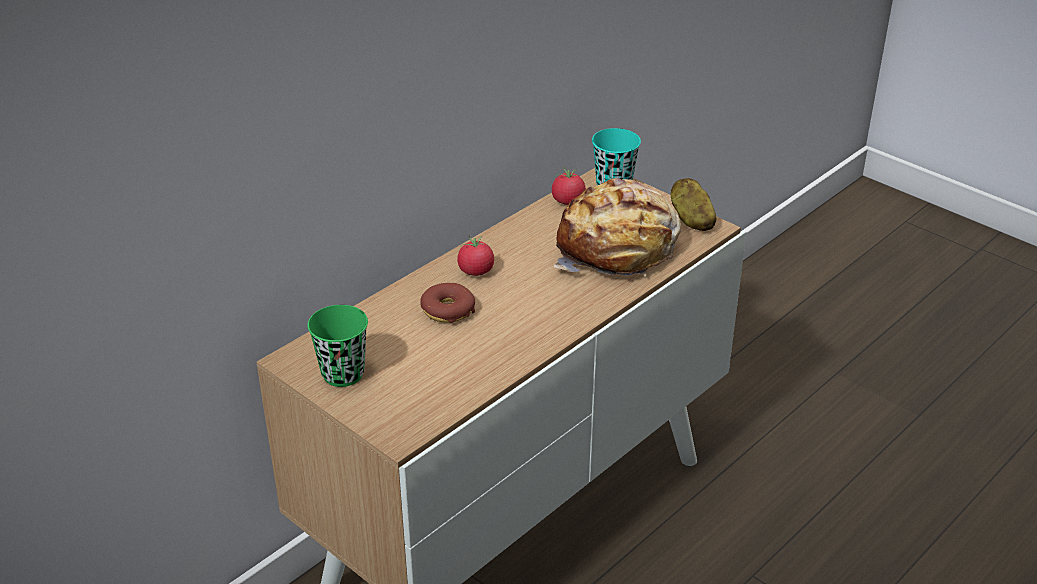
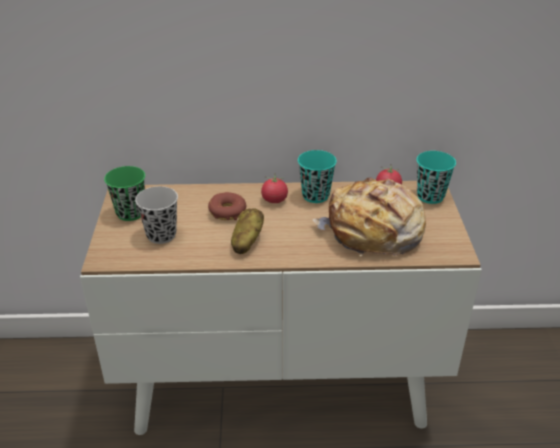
camera: 45 degrees right, 0 degrees up
(419, 374) = (161, 235): none -> black cup
(509, 244) = (315, 195): none -> turquoise cup
(691, 219) = (451, 241): potato -> potato (246, 242)

